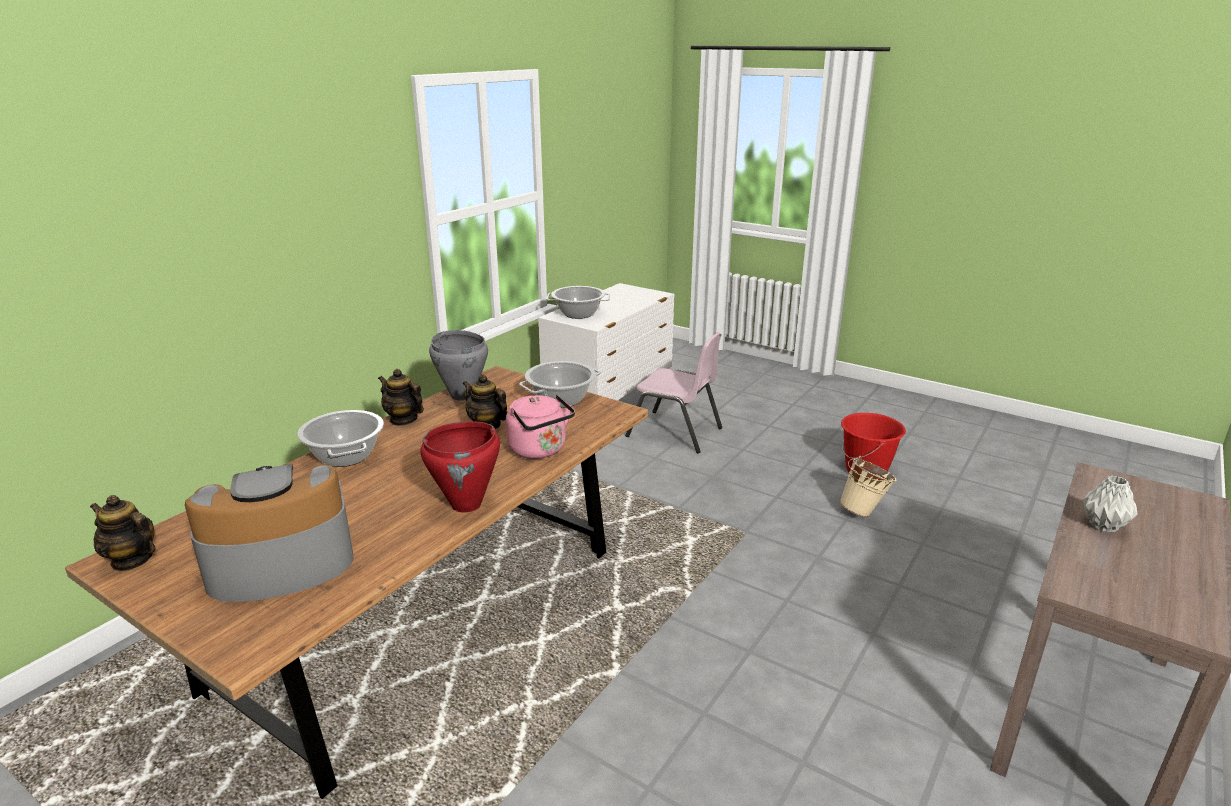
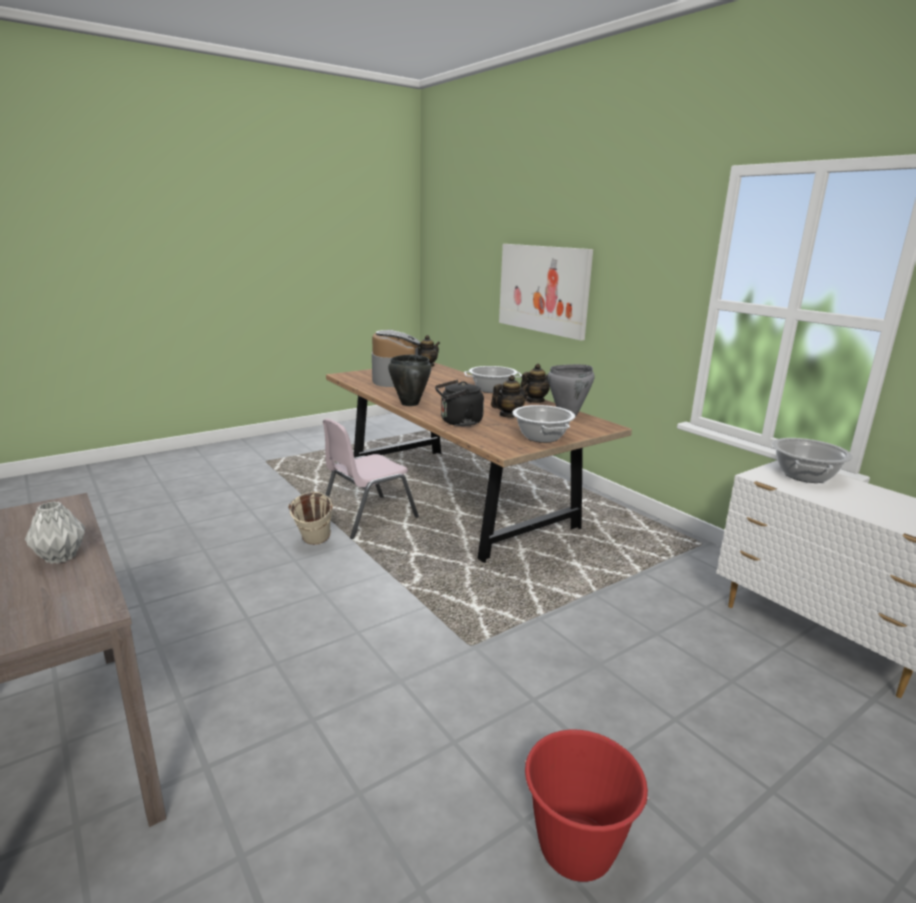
camera: 110 degrees right, 5 degrees down
(172, 296) = (543, 289): none -> picture
(467, 505) = (409, 404): red cooking pot -> black cooking pot
(540, 450) = (458, 422): pink kettle -> black kettle
(675, 432) = (733, 670): pink chair -> pink chair (367, 517)
(864, 511) = (461, 772): beige bucket -> beige bucket (313, 544)

